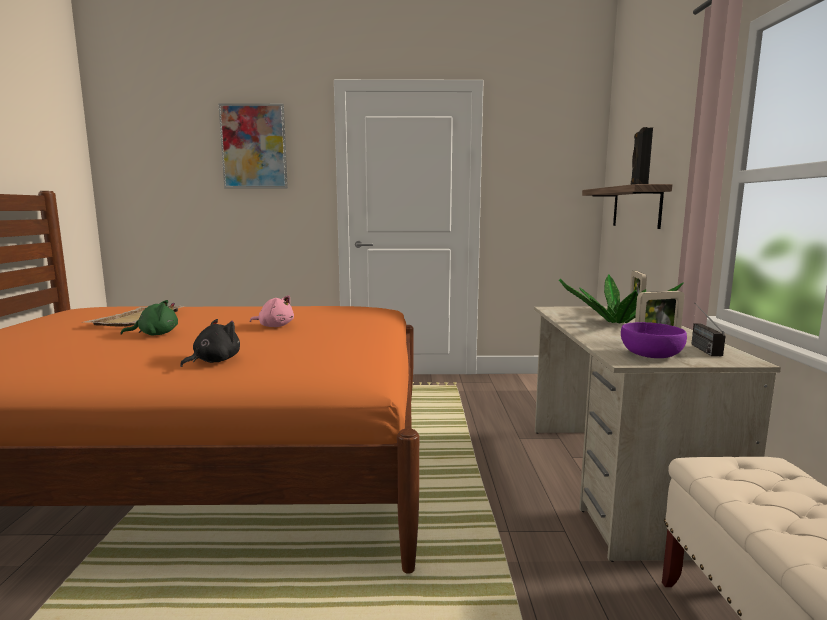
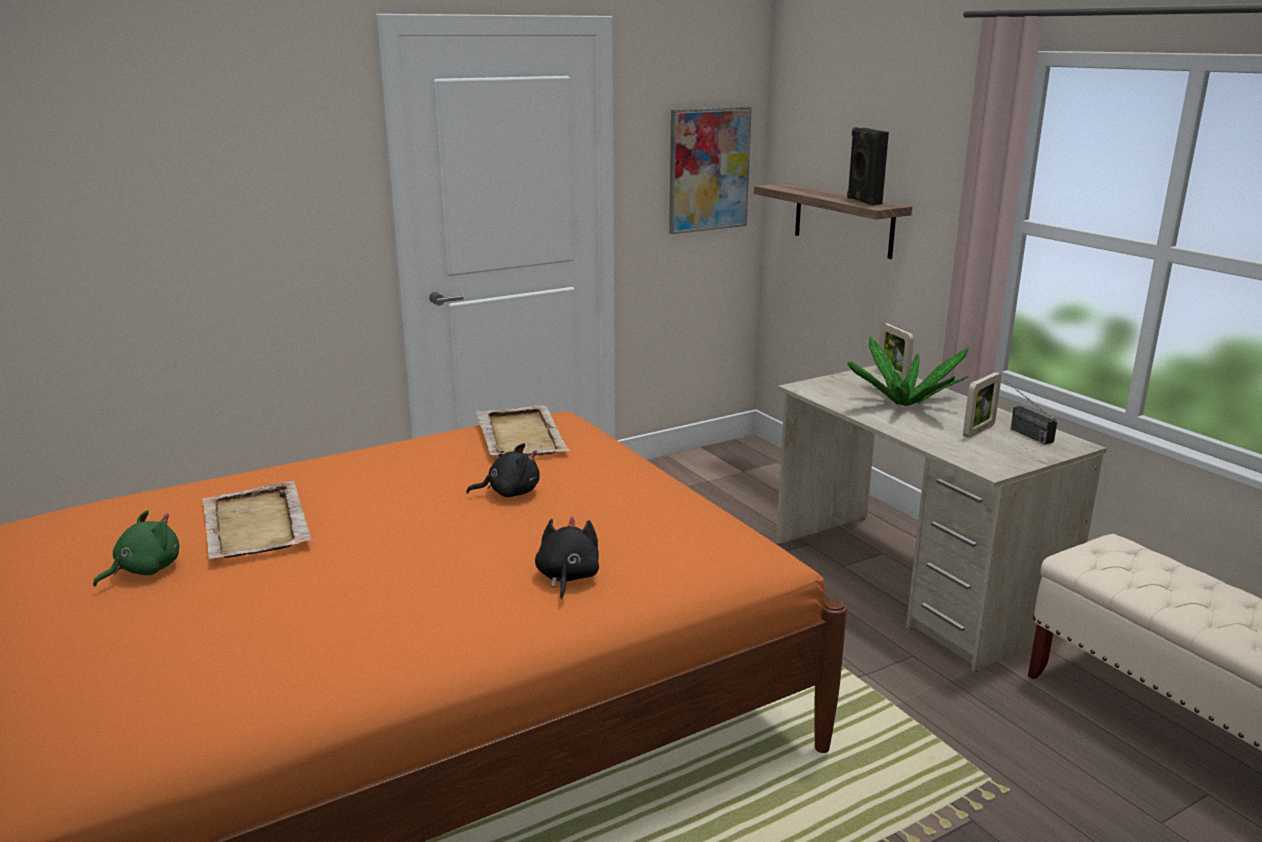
camera: 30 degrees left, 10 degrees up
(155, 334) = (373, 552): green plush toy -> green plush toy (144, 570)
(254, 146) = (236, 142): picture -> picture (708, 169)
(274, 326) = (510, 493): pink plush toy -> black plush toy
(336, 309) = (520, 435): none -> beige tray
(650, 355) = (1000, 455): purple bowl -> none

